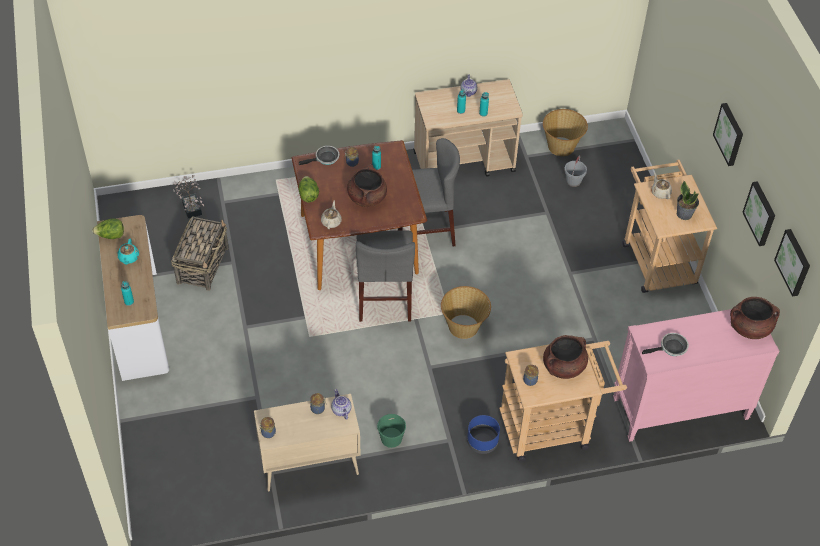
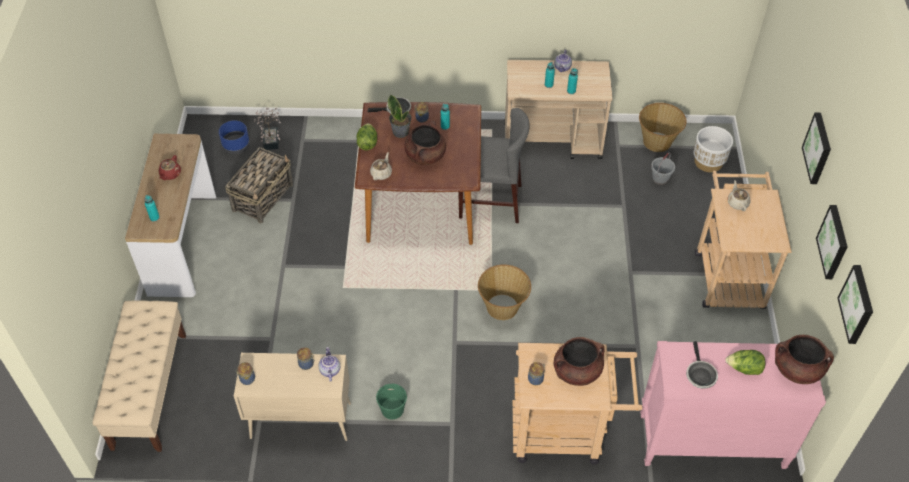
camera: 15 degrees right, 0 degrees up
(110, 236) = (161, 150): lettuce -> lettuce (744, 369)
(128, 258) = (170, 174): turquoise teapot -> red teapot
(156, 467) = (149, 390): none -> beige bench
(384, 297) = (430, 262): grey chair -> none
(482, 441) = (486, 432): blue planter -> blue planter (236, 146)
(612, 158) = (708, 162): none -> white planter
(671, 348) = (699, 374): frying pan -> frying pan turned 90 degrees clockwise
(684, 214) = (758, 230): potted plant -> potted plant (401, 132)

